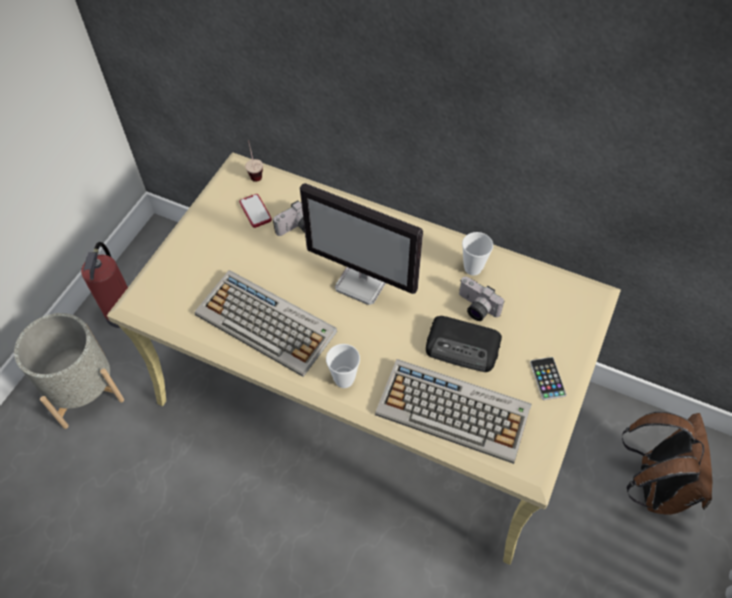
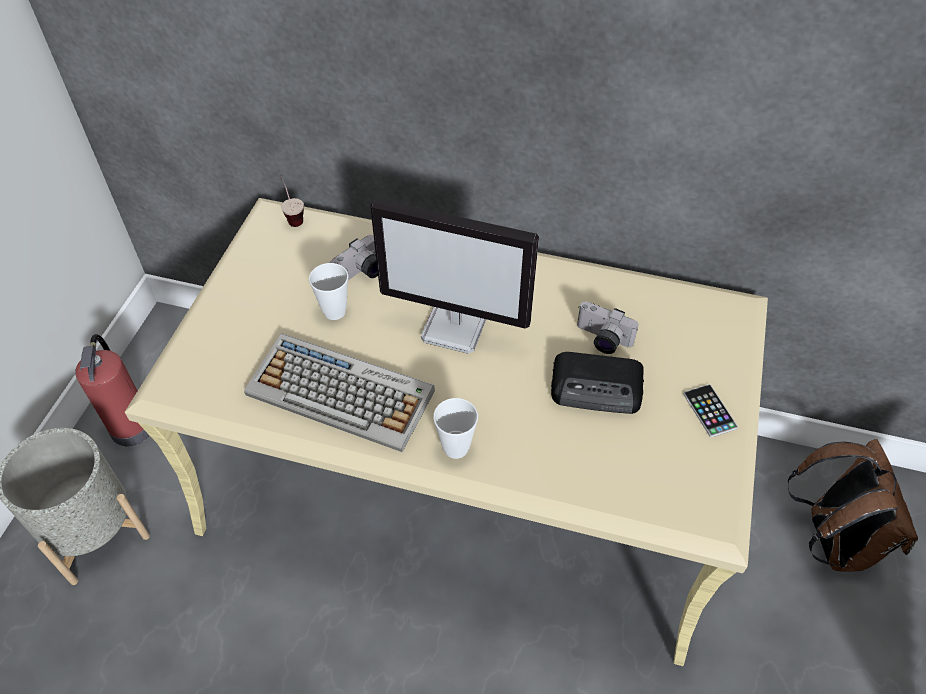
camera: 10 degrees left, 5 degrees down
(255, 211) = (302, 261): phone -> none
(454, 410) = (604, 466): keyboard -> none
(473, 268) = (587, 294): cup -> cup (334, 311)

